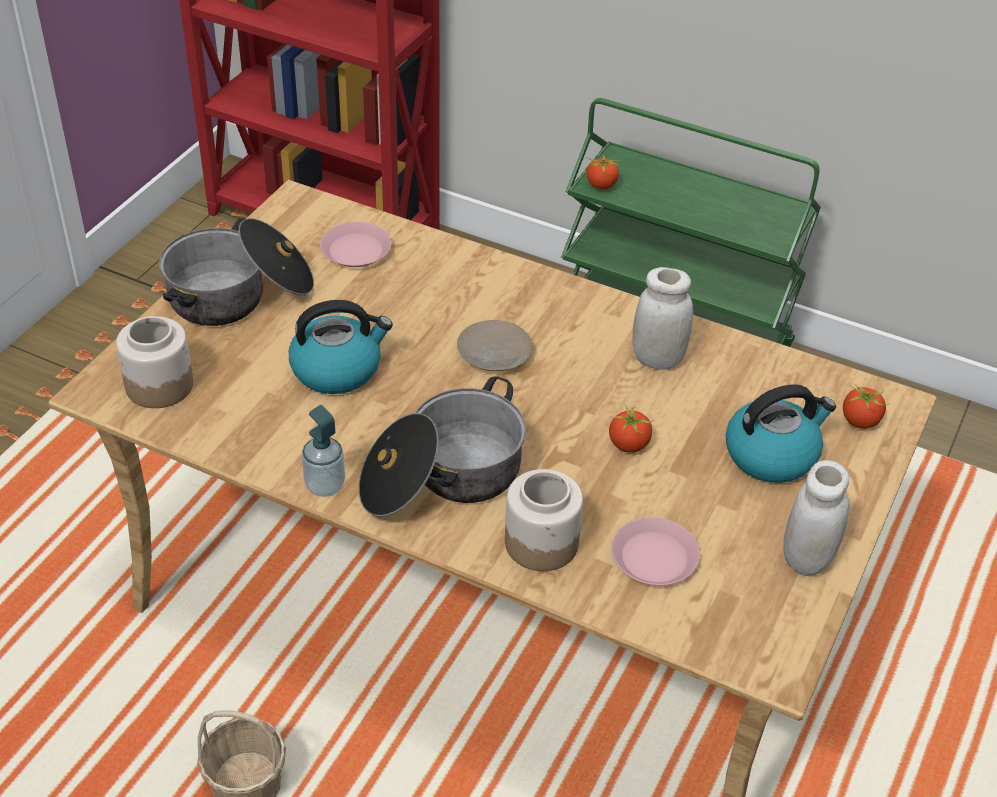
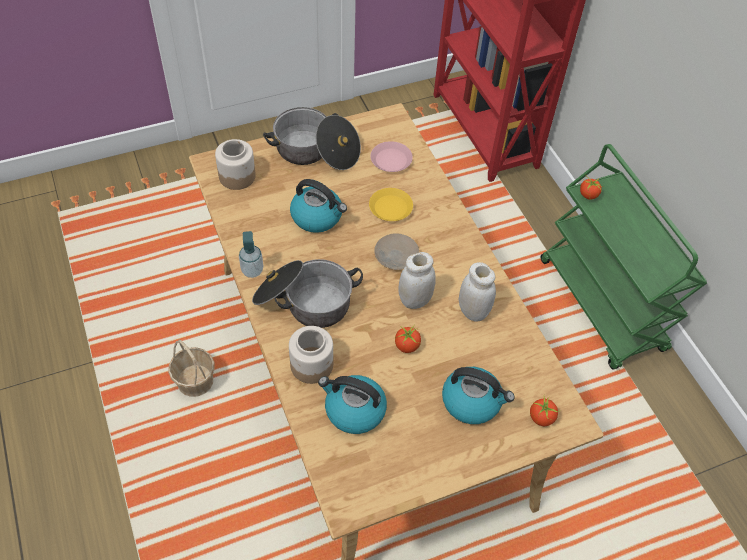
camera: 40 degrees right, 10 degrees up
(422, 304) = (391, 208): none -> yellow plate
(654, 557) = (354, 410): pink plate -> kettle
(807, 559) = (425, 467): white jar -> white jar (415, 300)

